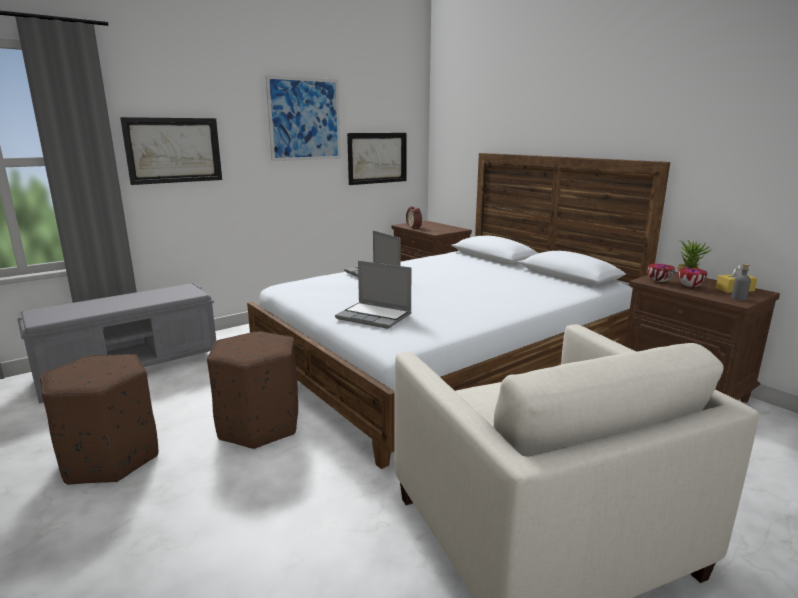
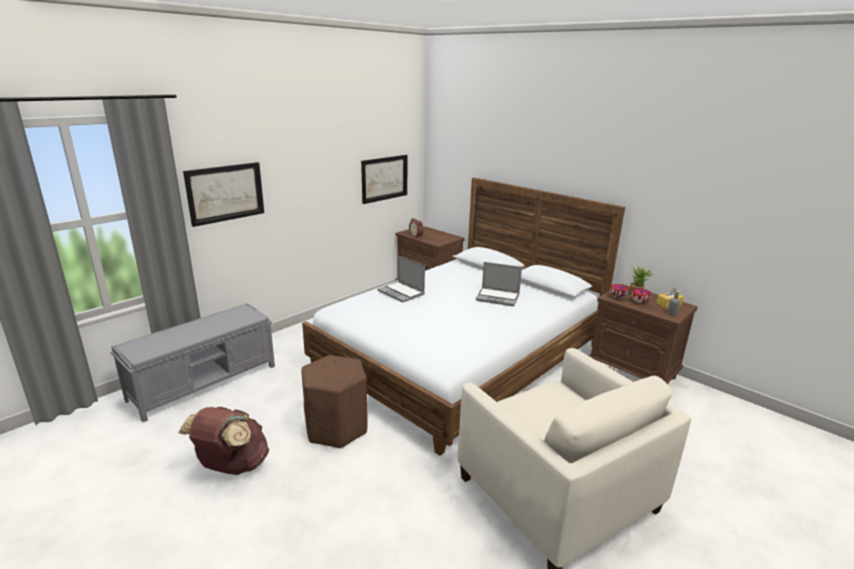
camera: 10 degrees left, 5 degrees up
(109, 458) = (232, 466): brown ottoman -> brown backpack
(305, 119) = (328, 153): picture -> none
(375, 316) = (422, 340): laptop -> laptop (498, 297)

